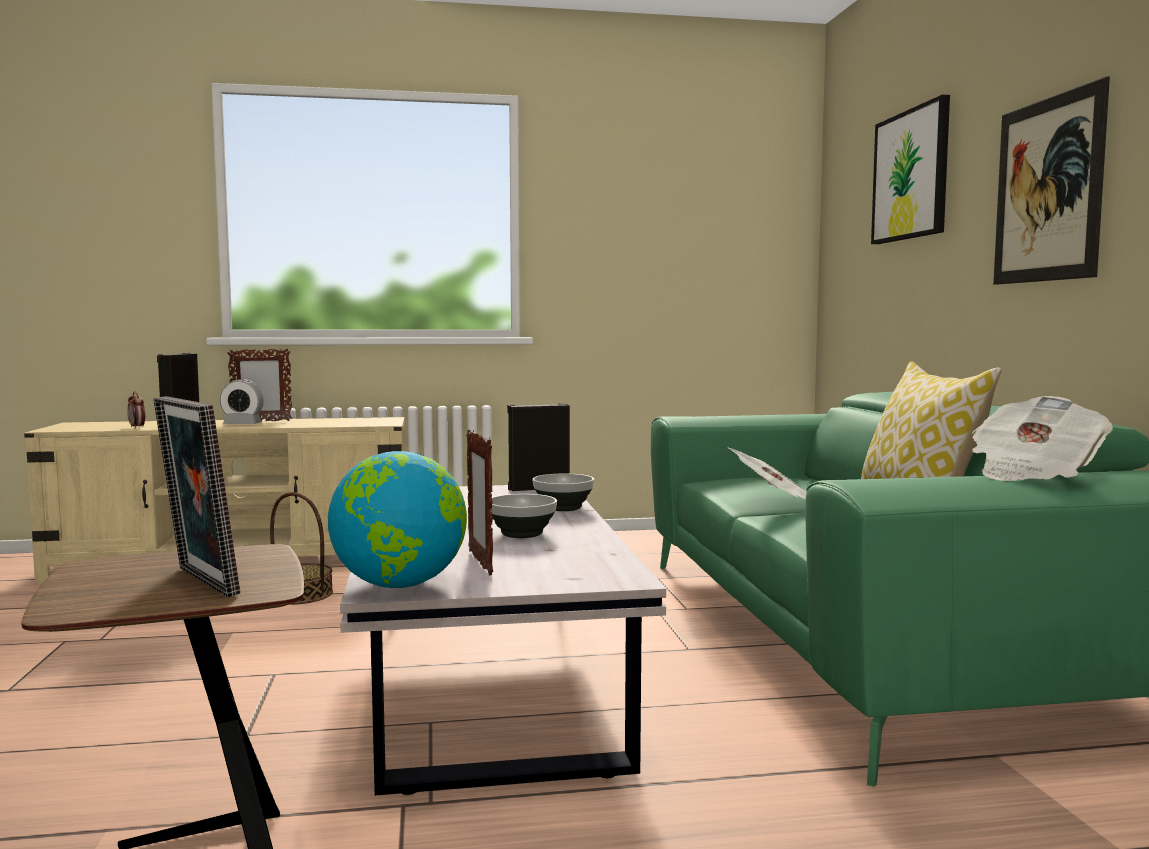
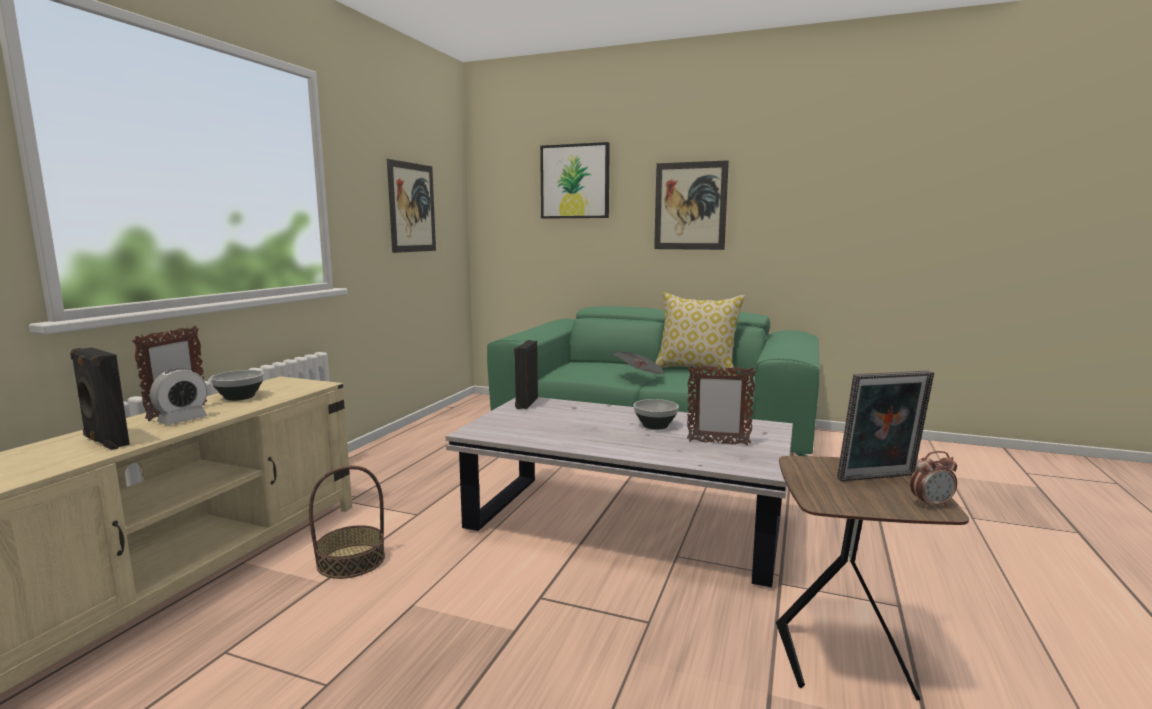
camera: 60 degrees left, 5 degrees up
(137, 427) = (69, 459): alarm clock -> alarm clock (931, 505)
(400, 585) = (755, 464): globe -> none
(563, 508) = (596, 408): bowl -> bowl (240, 397)
(679, 241) = (412, 207): none -> picture
(1032, 474) = (782, 340): newspaper -> none

